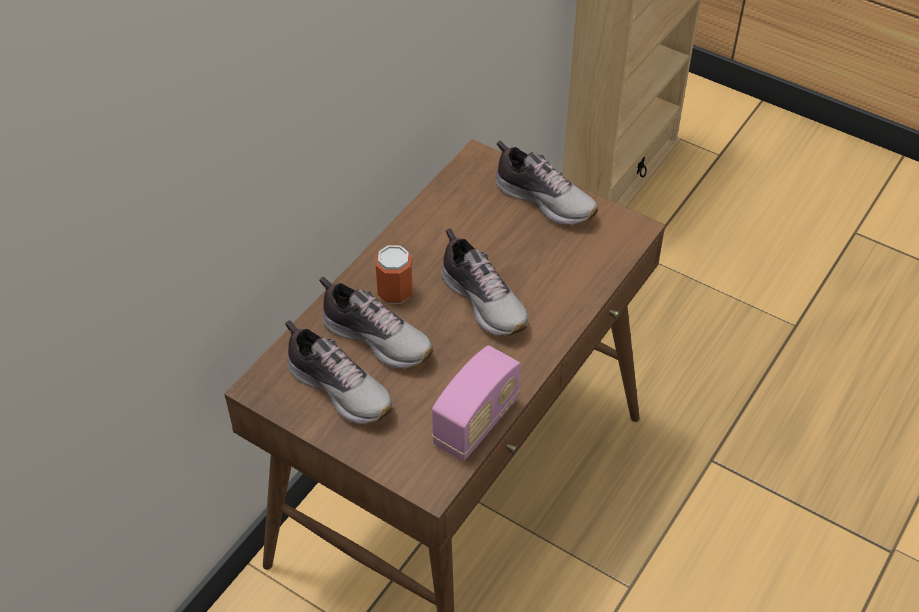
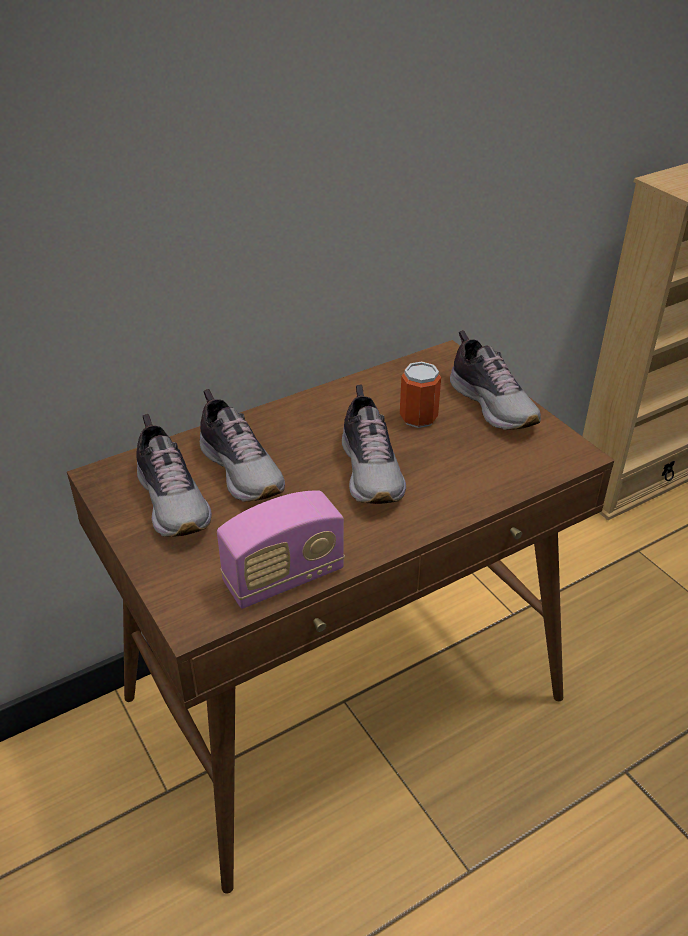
camera: 25 degrees right, 10 degrees down
(395, 292) = (288, 438): can -> can (418, 418)

